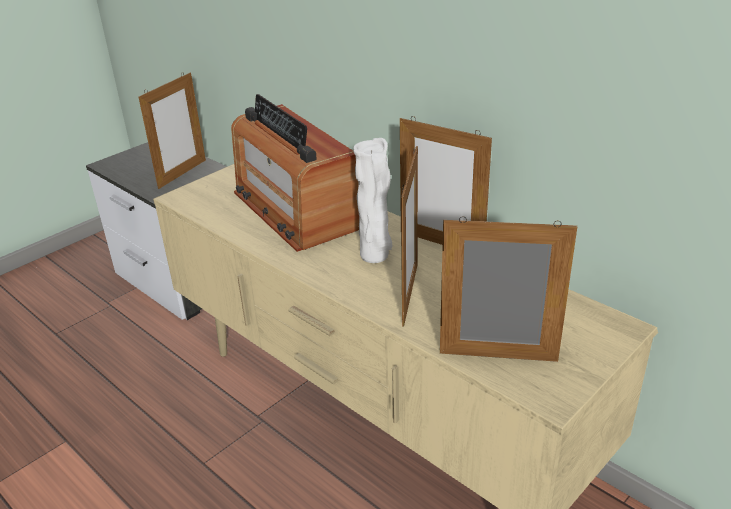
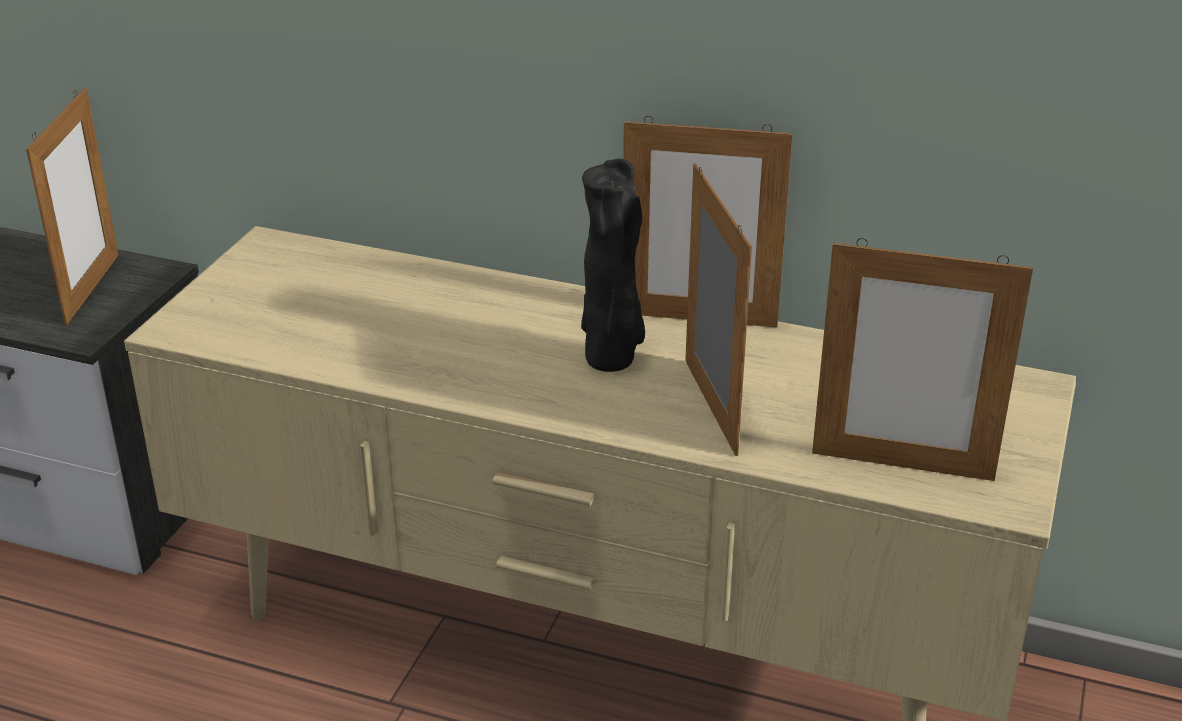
camera: 25 degrees left, 0 degrees up
(294, 210) = (413, 311): radio -> none
(375, 257) = (612, 360): white vase -> black vase
(498, 357) = (902, 466): picture frame -> picture frame turned 150 degrees counterclockwise

